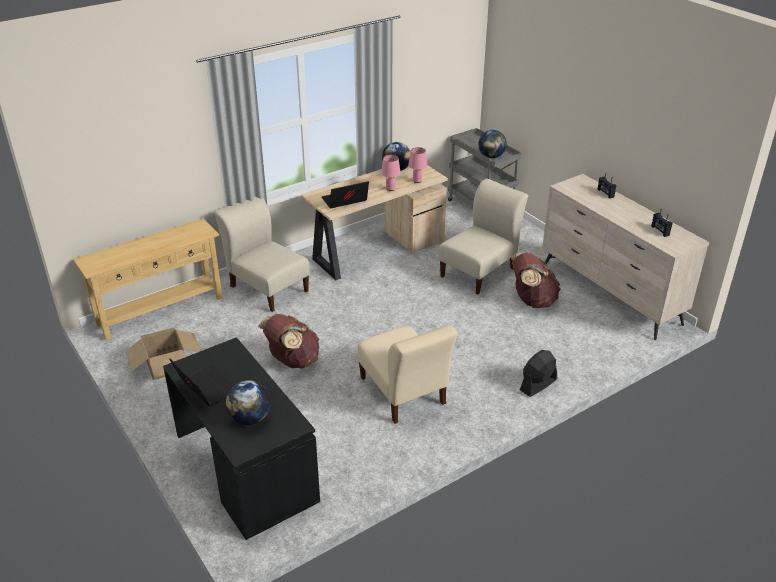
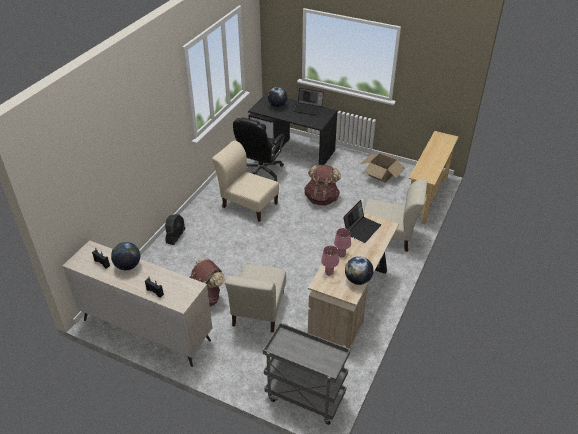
camera: 150 degrees right, 5 degrees up
(339, 445) = (260, 172): none -> black office chair
(491, 157) = (291, 340): globe -> globe (128, 266)

